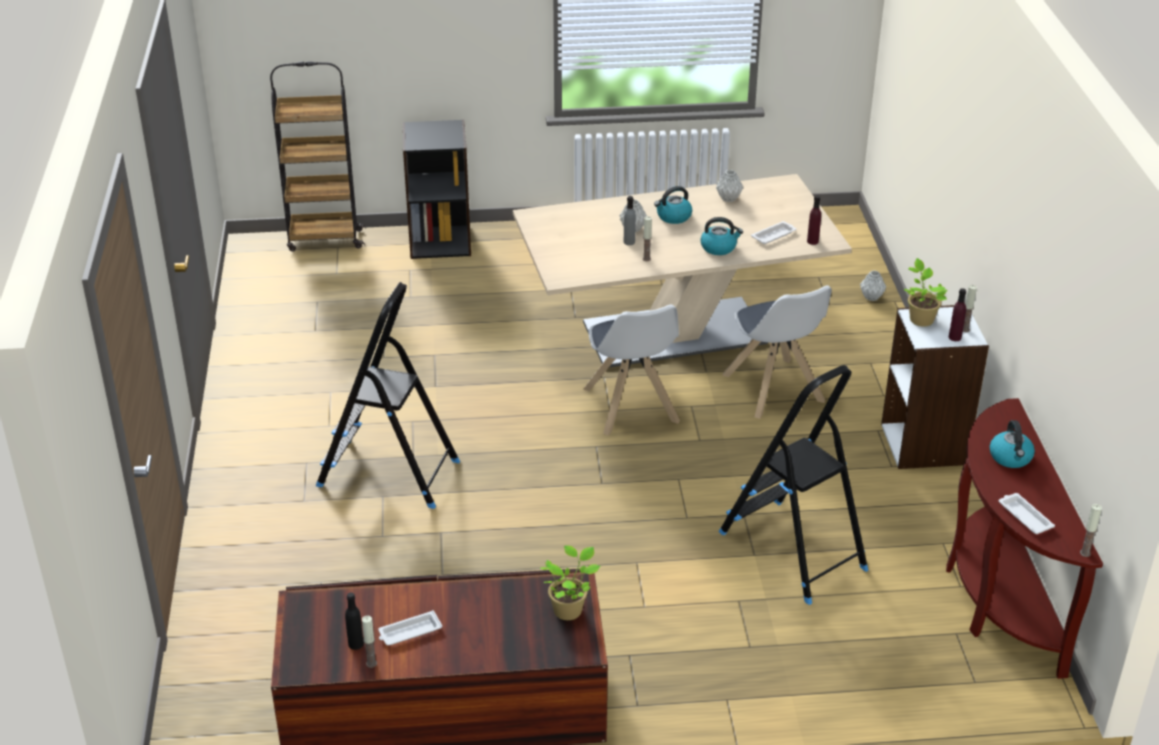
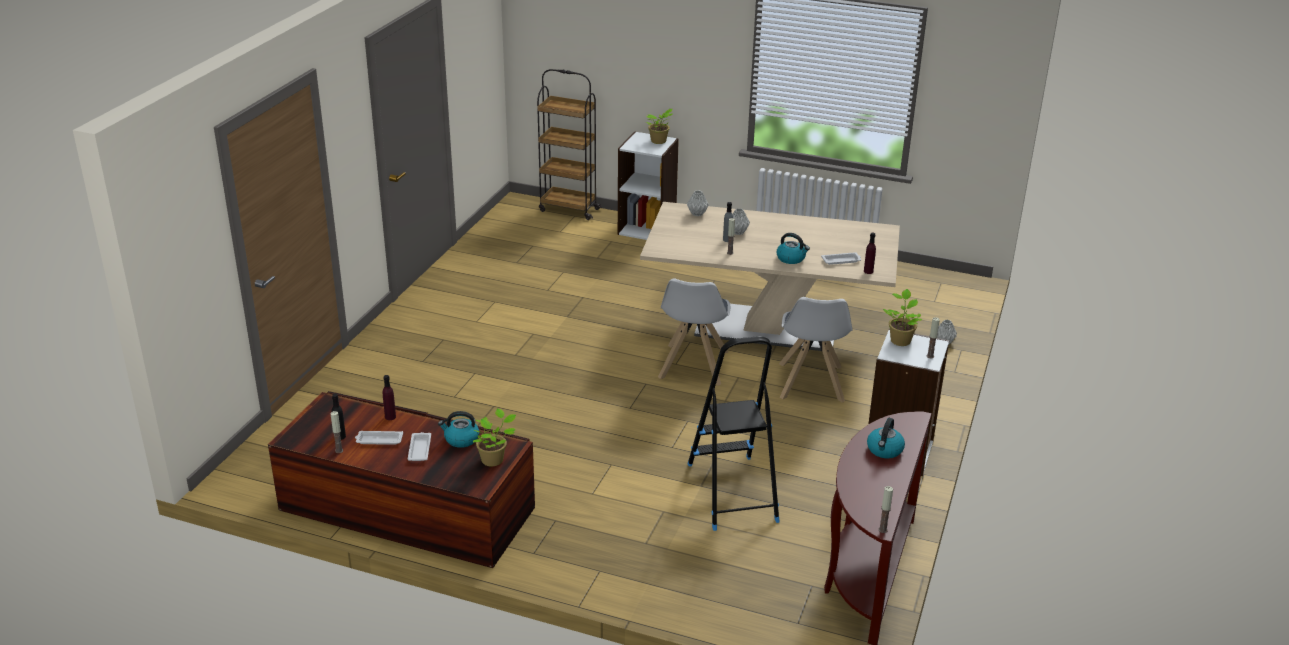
camera: 25 degrees right, 5 degrees down
(387, 473) = (489, 360): black step ladder -> none
(440, 241) = (647, 228): black bookcase -> white bookcase
(445, 129) = (659, 141): none -> potted plant
(673, 217) = (775, 231): kettle -> kettle (461, 439)
(728, 199) = (828, 229): grey vase -> grey vase (696, 214)
(955, 337) = (916, 359): purple bottle -> purple bottle (390, 417)
(1024, 516) = (857, 491): white tray -> white tray (420, 449)

